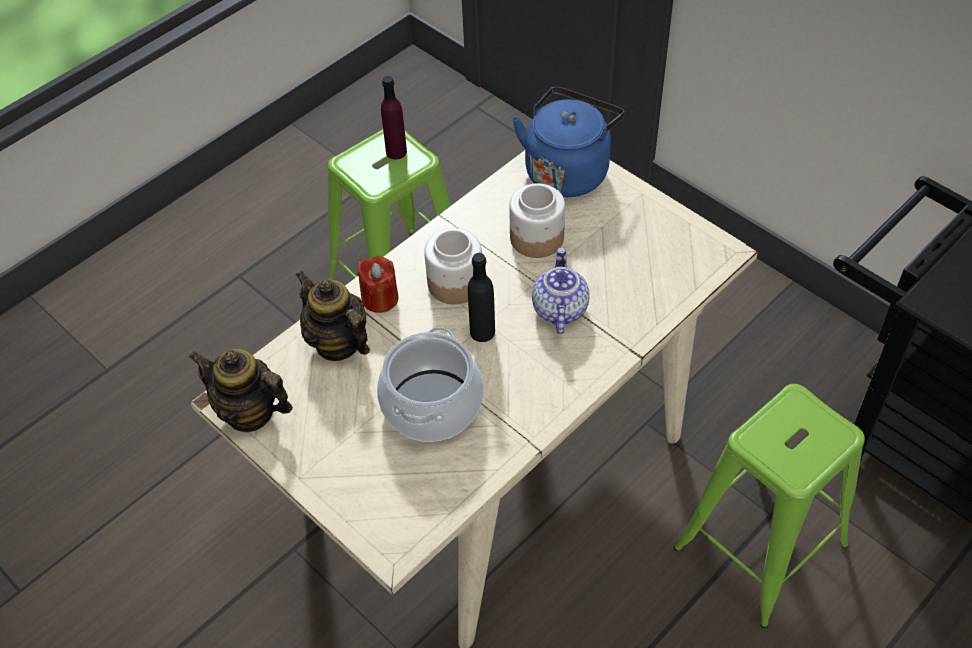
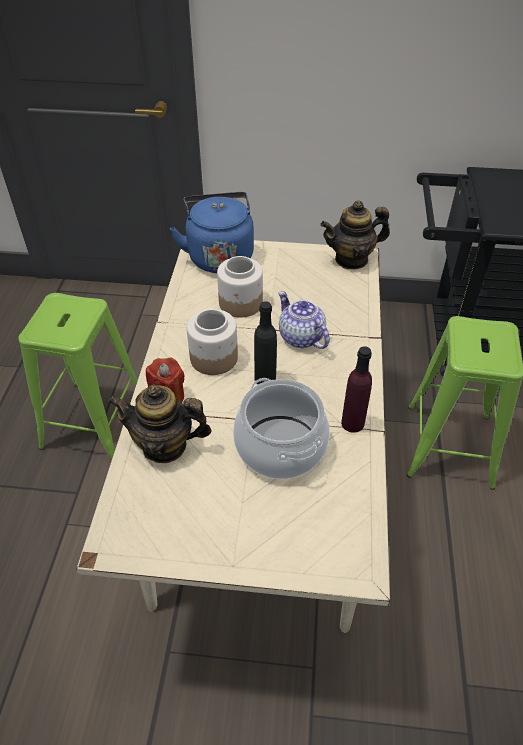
camera: 40 degrees left, 5 degrees down
(249, 412) = (140, 542): teapot -> teapot (351, 259)
(396, 152) = (68, 309): purple bottle -> purple bottle (352, 423)

